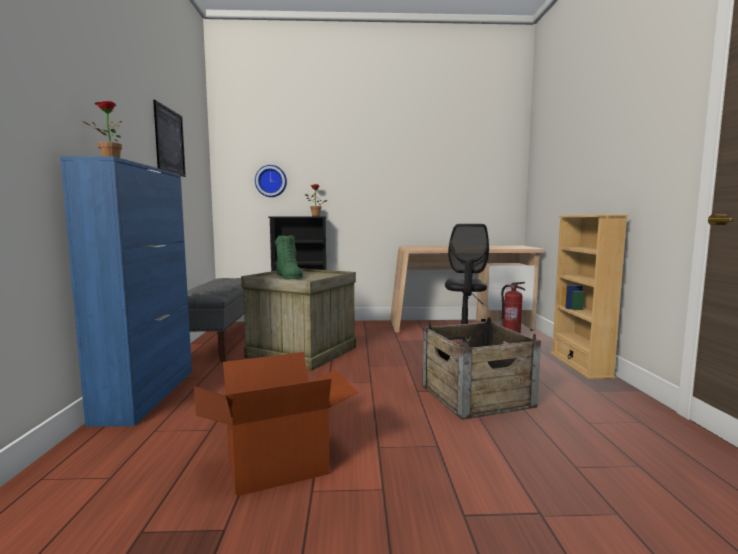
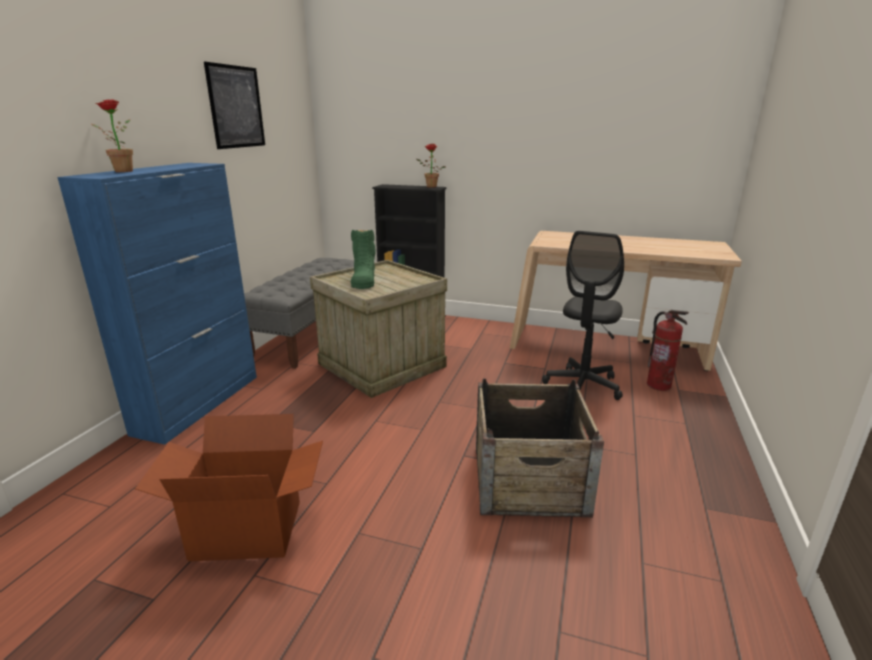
camera: 20 degrees right, 15 degrees up
(271, 181) = (381, 138): wall clock -> none
(580, 365) = (722, 452): beige bookcase -> none

